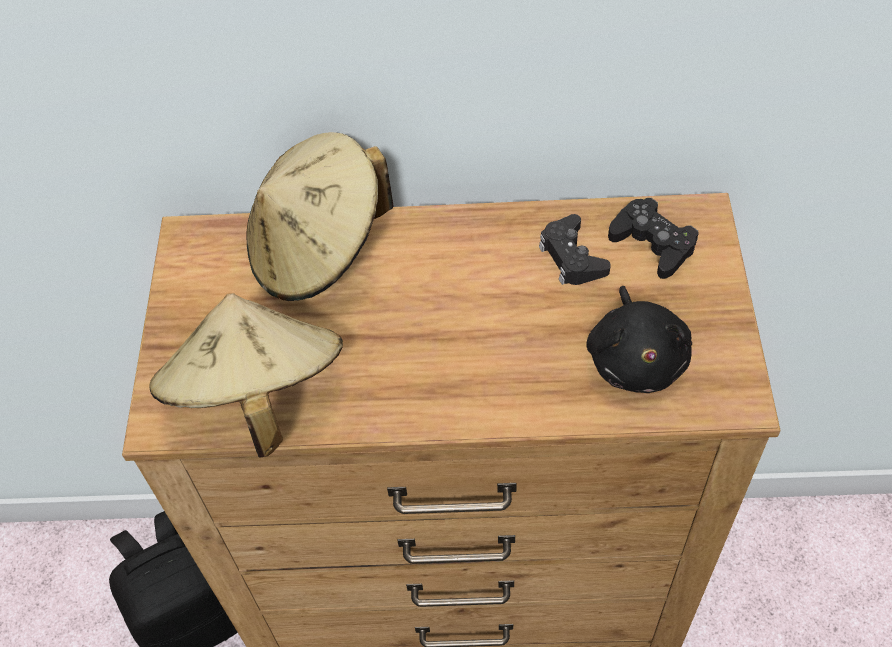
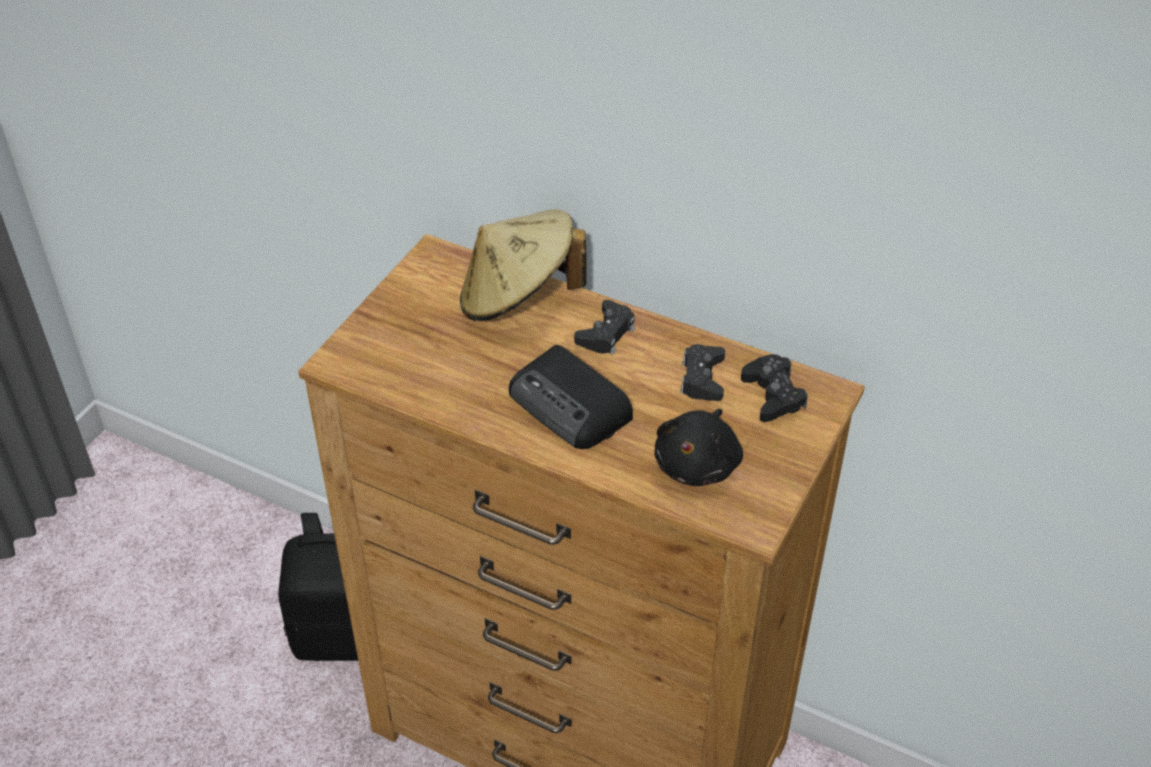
camera: 25 degrees right, 10 degrees down
(257, 397) = (409, 373): beige hat -> none
(439, 250) = (606, 334): none -> black game controller
(461, 353) = (571, 406): none -> radio

